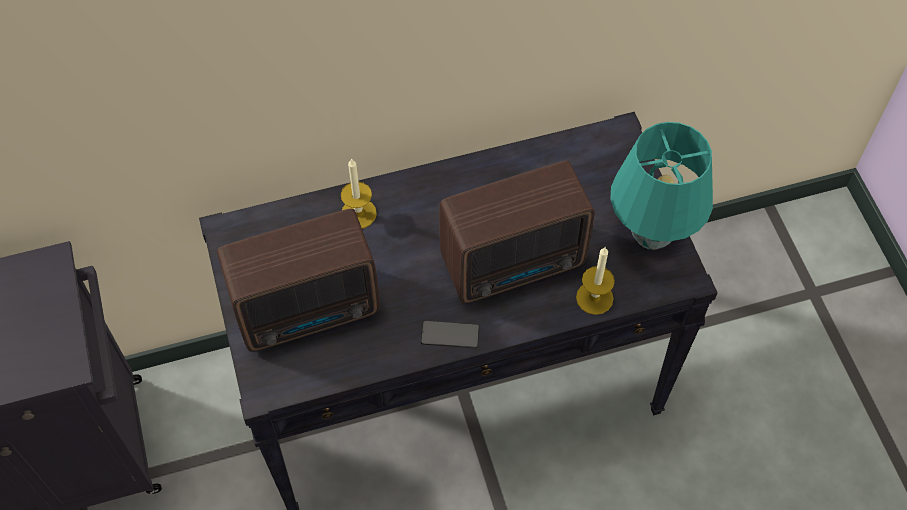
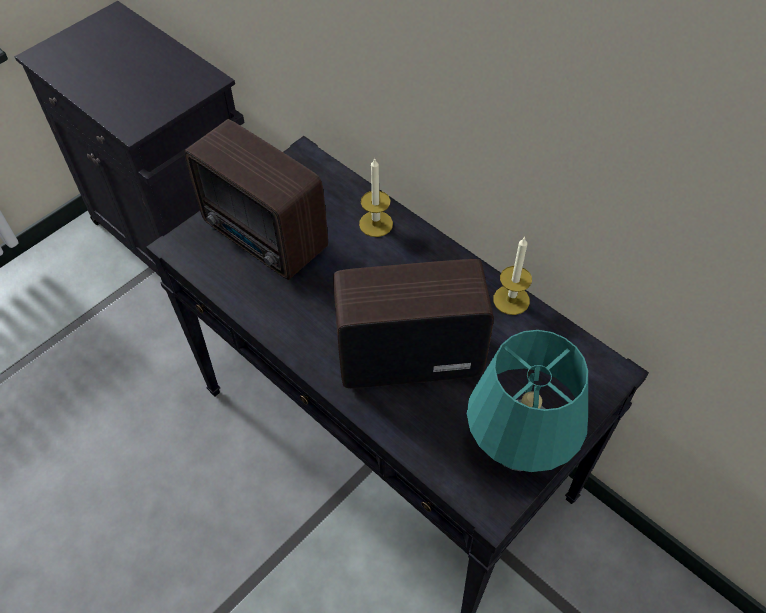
camera: 60 degrees right, 5 degrees down
(450, 335) = (301, 342): phone -> none
(516, 263) = (406, 356): radio -> radio turned 135 degrees clockwise
(594, 298) = (412, 436): candle -> candle (511, 300)

